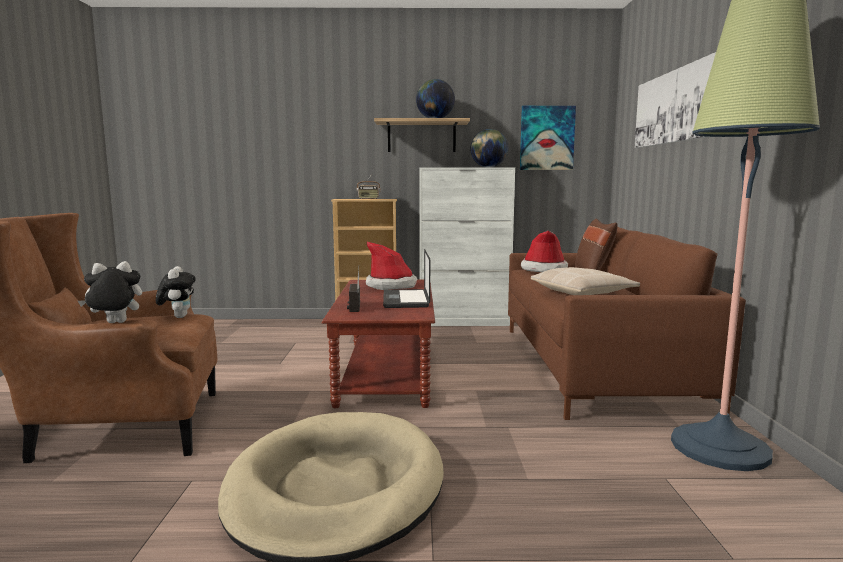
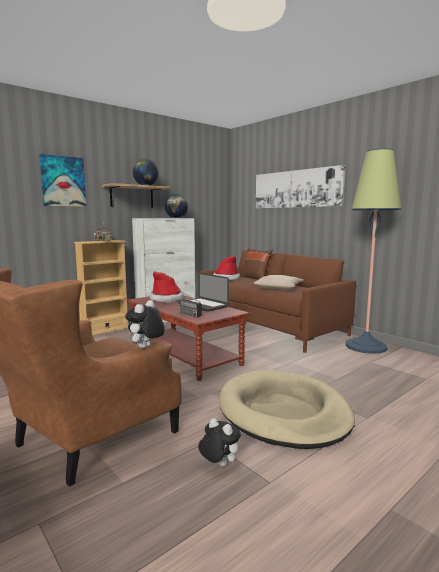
camera: 40 degrees left, 0 degrees up
(178, 317) = (110, 341): plush toy -> plush toy (218, 465)
(547, 138) = (200, 200): picture -> picture (63, 181)

